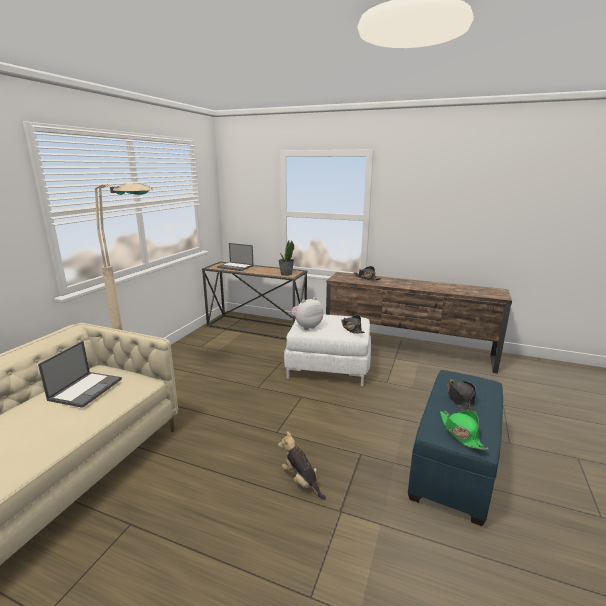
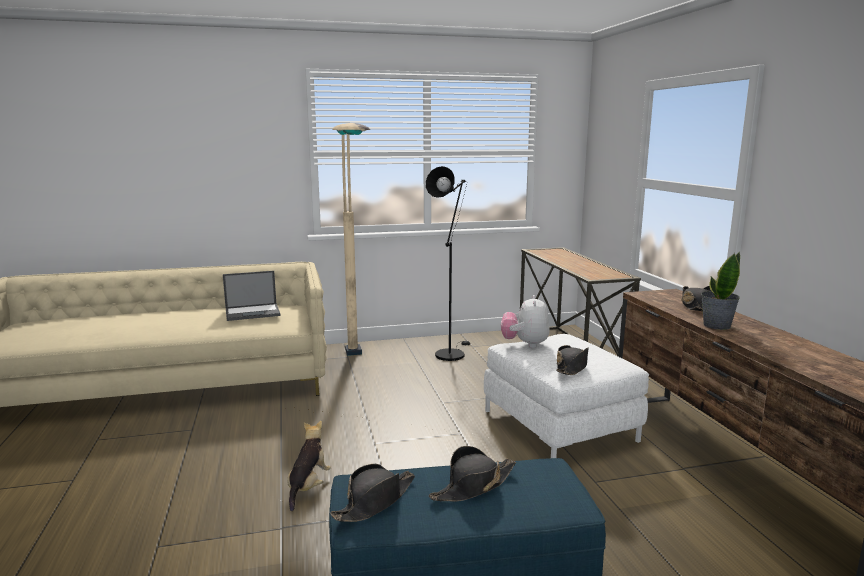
camera: 55 degrees right, 5 degrees down
(198, 356) = (451, 353): none -> black floor lamp
(236, 267) = (561, 255): laptop -> none
(286, 274) = (597, 275): potted plant -> potted plant (716, 325)
(306, 327) = (525, 344): plush toy -> plush toy turned 105 degrees counterclockwise
(461, 433) = (375, 501): green hat -> black hat

